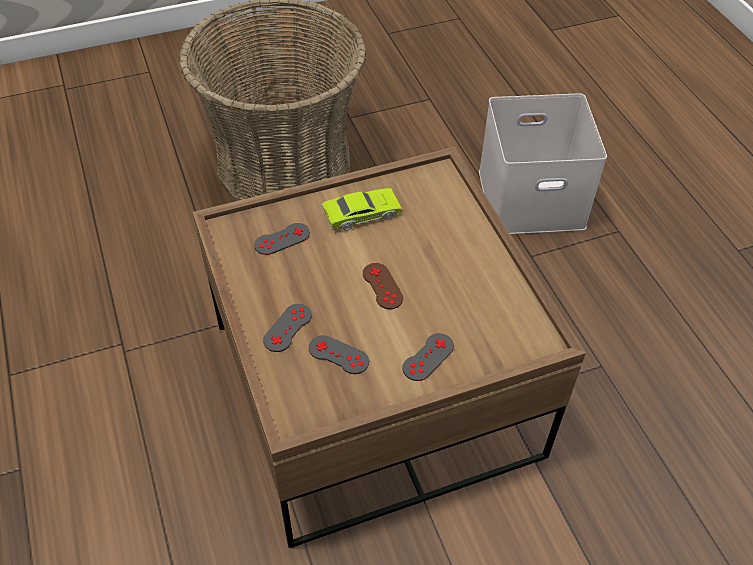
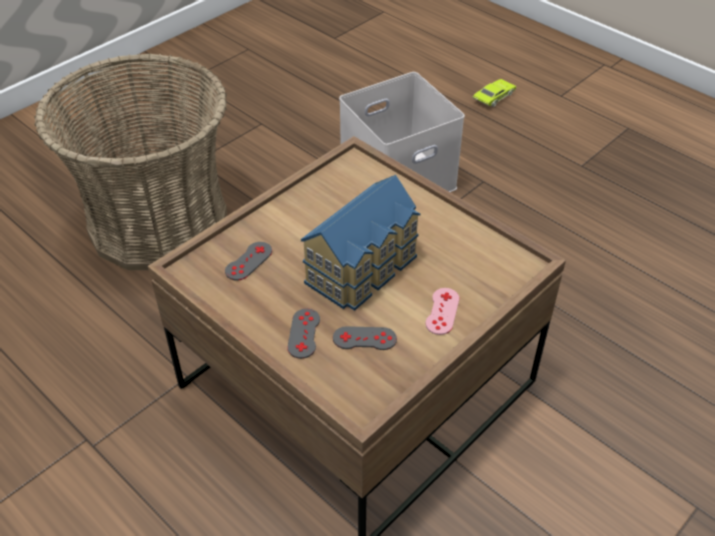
camera: 25 degrees left, 5 degrees down
(361, 213) = (307, 216): green toy car -> green toy car (493, 97)
(382, 286) = (365, 268): brown game controller -> toy house
(428, 357) = (442, 311): grey game controller -> pink game controller

